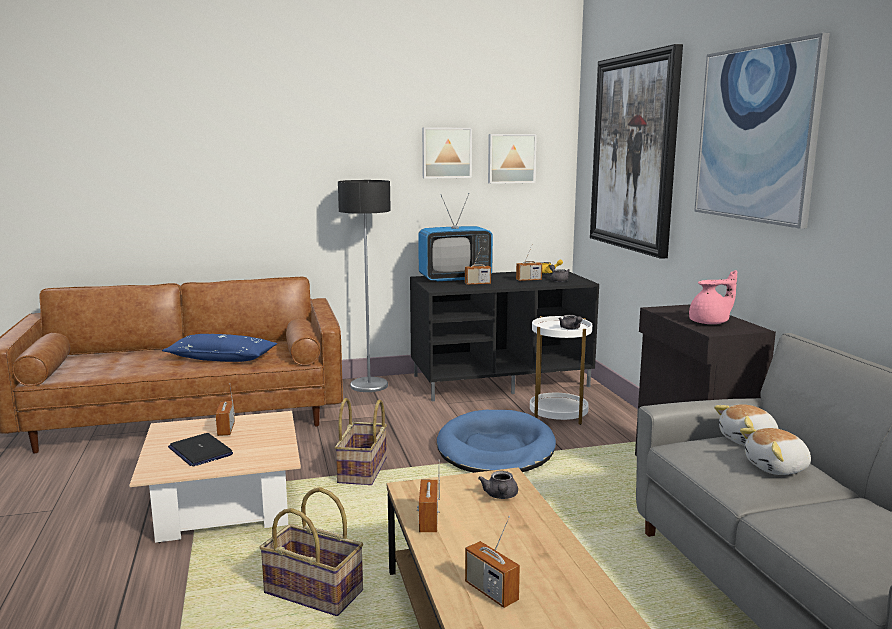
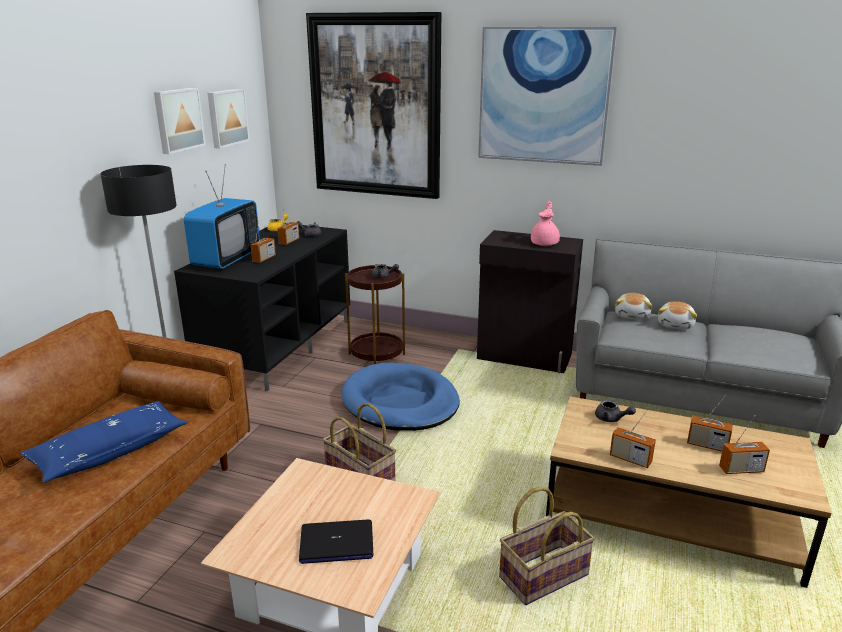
camera: 55 degrees left, 10 degrees up
(226, 429) = (296, 511): radio -> radio (707, 445)
(558, 414) = (376, 354): white side table -> brown side table

